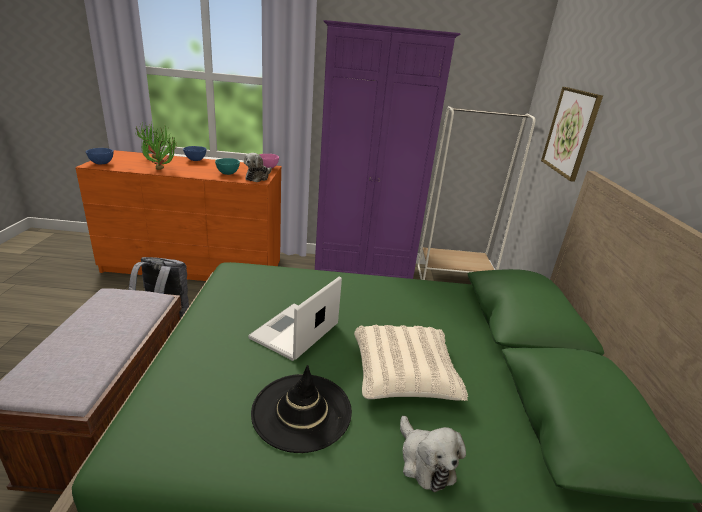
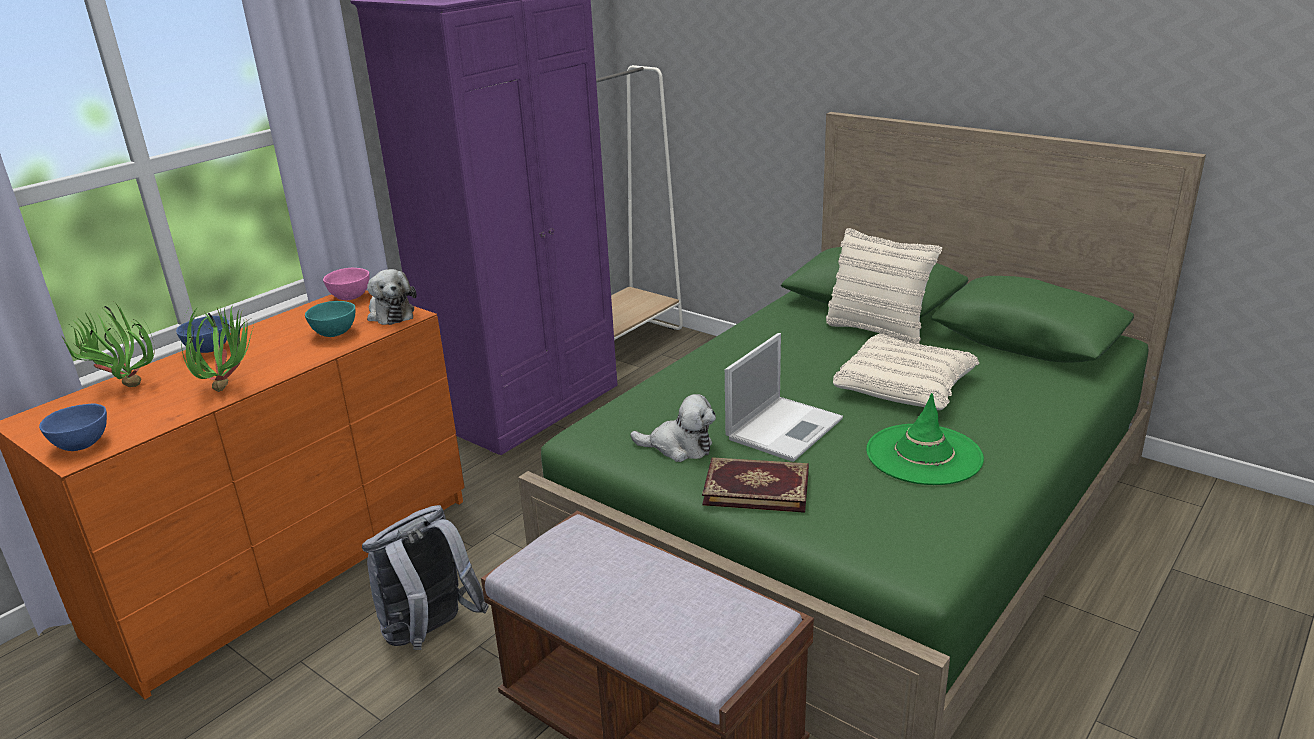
camera: 50 degrees left, 0 degrees up
(208, 341) = (756, 487): none -> book
(294, 332) = (785, 428): laptop -> laptop turned 120 degrees counterclockwise
(302, 411) = (923, 455): black hat -> green hat
(425, 461) = (1024, 414): plush toy -> plush toy (679, 447)
(478, 336) = (878, 331): none -> beige pillow
(570, 132) = (746, 75): picture -> none

